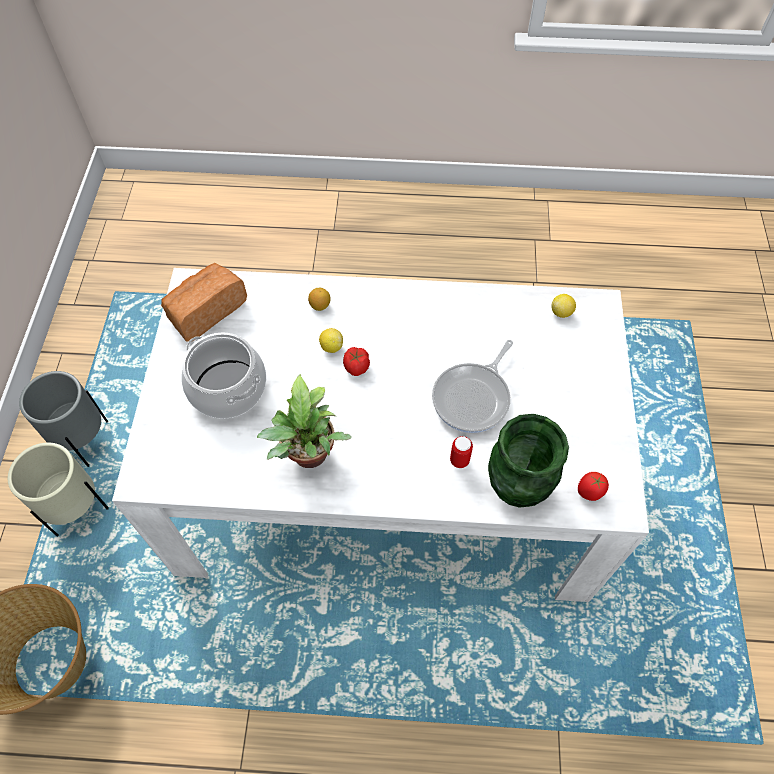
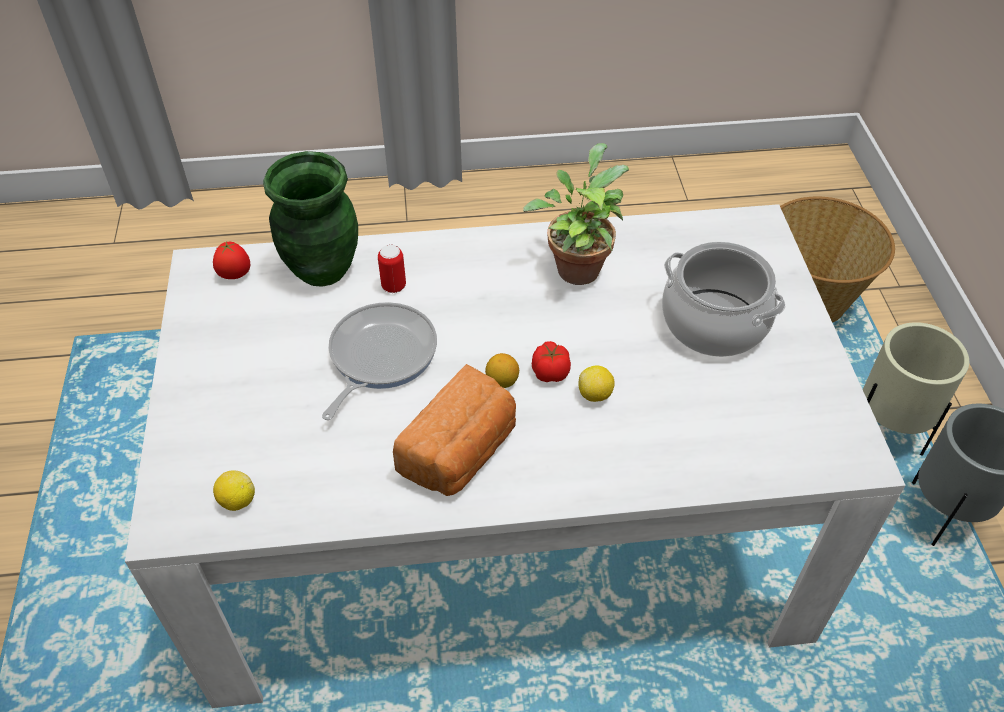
camera: 170 degrees right, 10 degrees down
(205, 311) = (807, 419): bread -> bread (461, 452)
(320, 305) = (635, 454): lemon -> lemon (502, 382)

